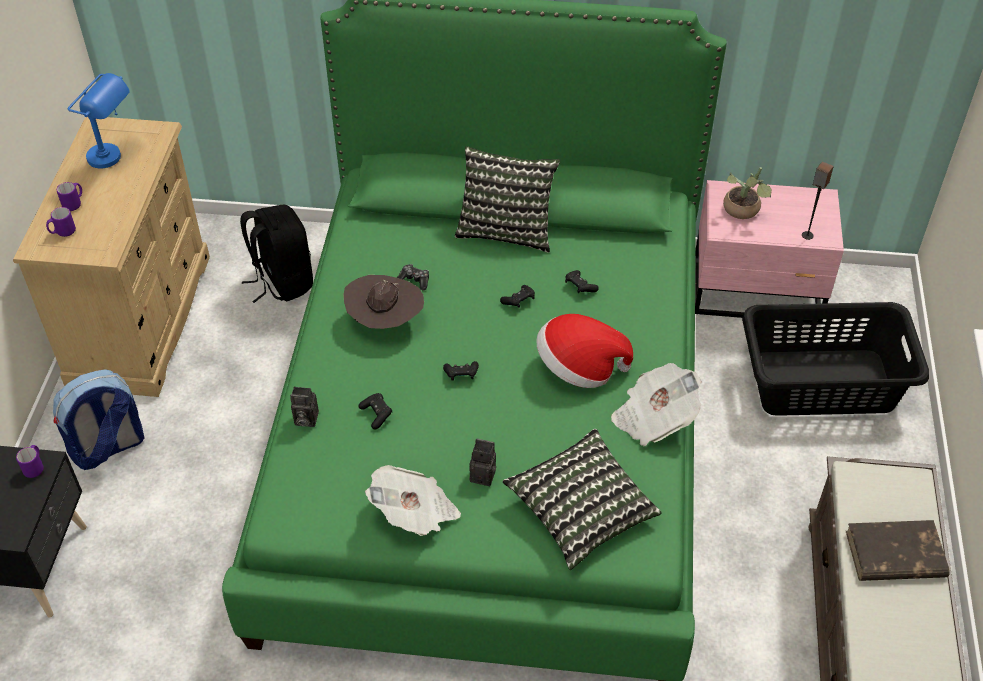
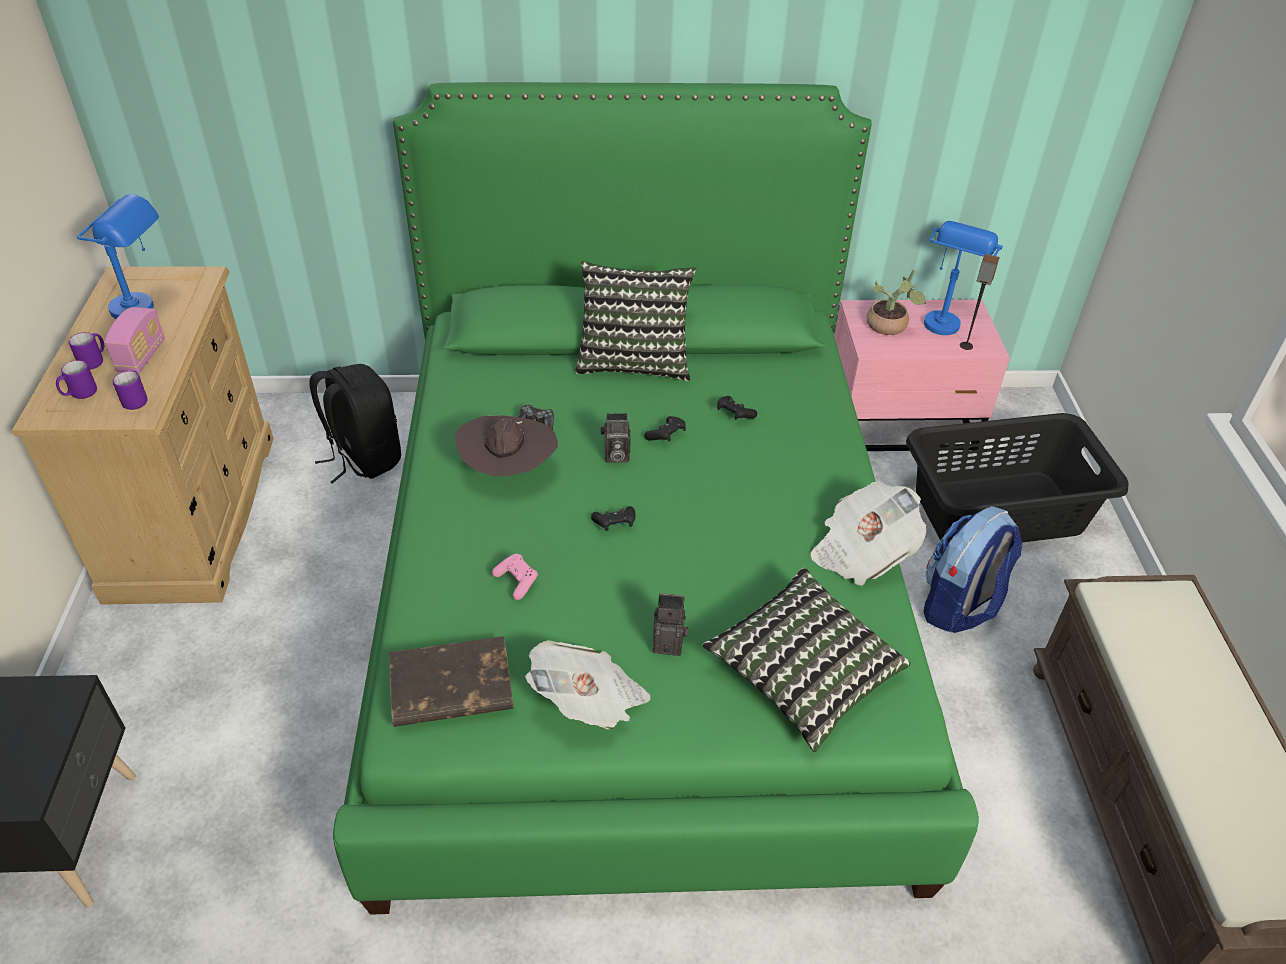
camera: 10 degrees left, 5 degrees down
(35, 467) = (53, 700): purple mug -> purple mug (137, 400)
(108, 448) = (160, 671): backpack -> backpack (959, 606)
(110, 202) = (142, 356): none -> radio
(304, 419) = (423, 597): camera -> camera (615, 456)
(376, 414) = (517, 581): black game controller -> pink game controller
(579, 368) = (756, 503): hat -> none
(796, 205) = (944, 318): none -> blue table lamp
(894, 555) = (1189, 686): brown book -> brown book (450, 687)

